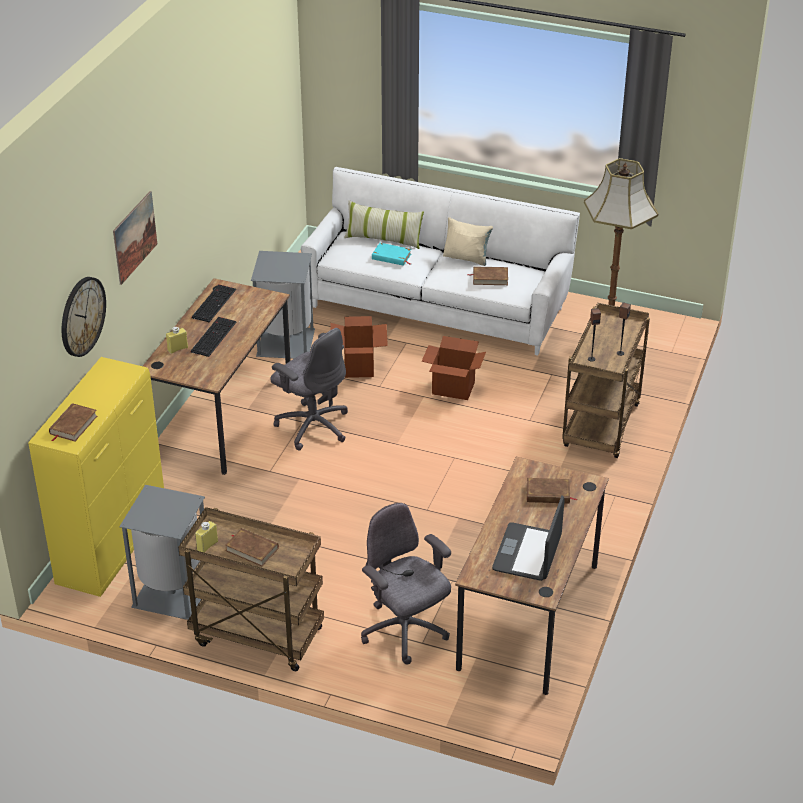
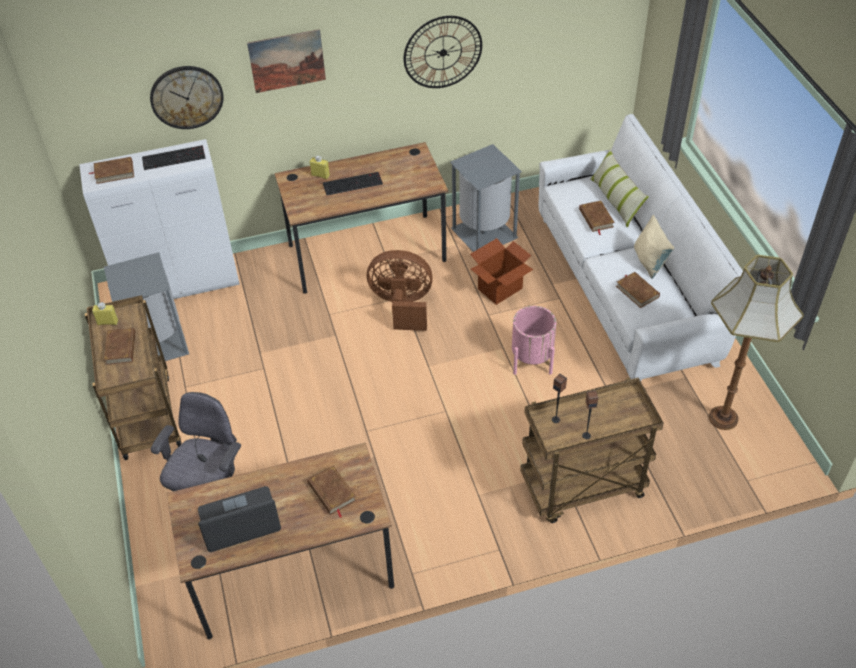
camera: 55 degrees right, 10 degrees up
(112, 546) = (181, 284): yellow cabinet -> white cabinet
(212, 175) = (443, 52): none -> wall clock
(213, 303) = (393, 160): keyboard -> keyboard (174, 157)
(312, 426) = (402, 306): grey office chair -> brown fan
(391, 257) = (596, 218): turquoise book -> brown book
(453, 388) = (531, 359): cardboard box -> pink planter

